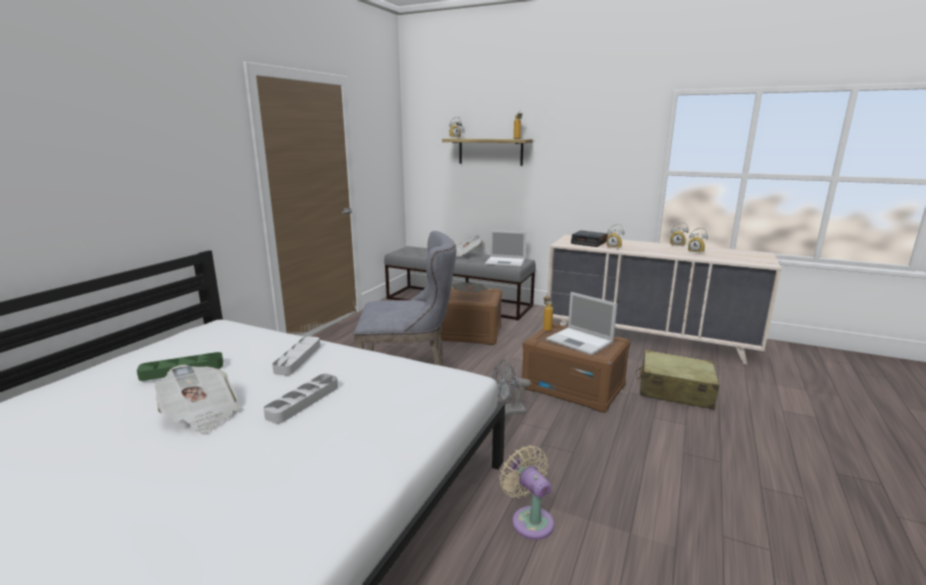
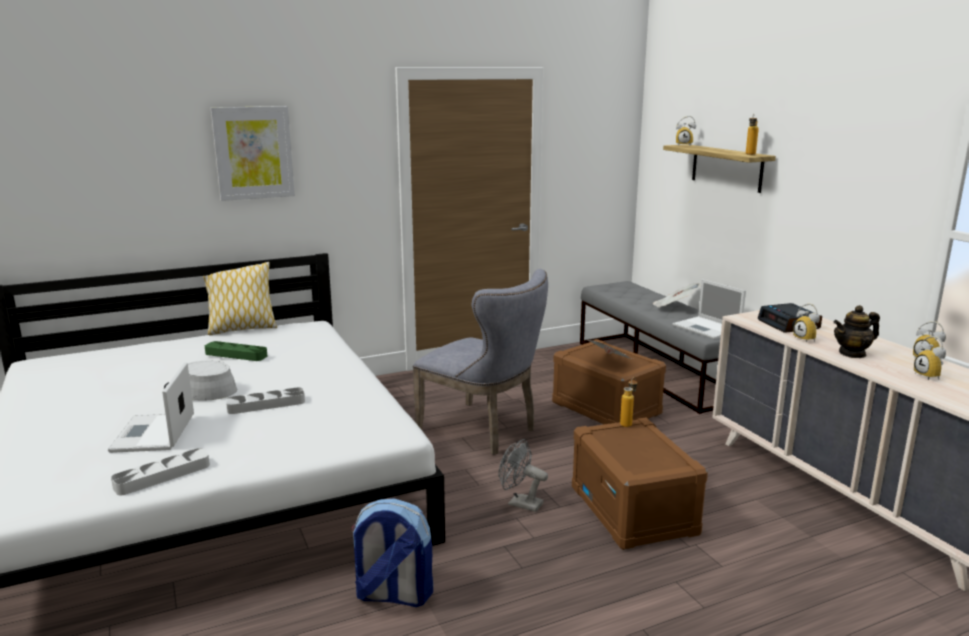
camera: 40 degrees right, 0 degrees up
(116, 144) = (253, 153): none -> picture
(138, 347) = (242, 329): none -> pillow
(201, 415) = (200, 390): newspaper -> grey hat
(298, 358) = (316, 371): grey tray -> grey tray (162, 476)
(530, 519) = (392, 595): beige fan -> backpack
(580, 341) = (638, 450): laptop -> laptop (153, 434)
(647, 250) = (852, 353): none -> teapot
(674, 390) = (764, 569): beige suitcase -> none

